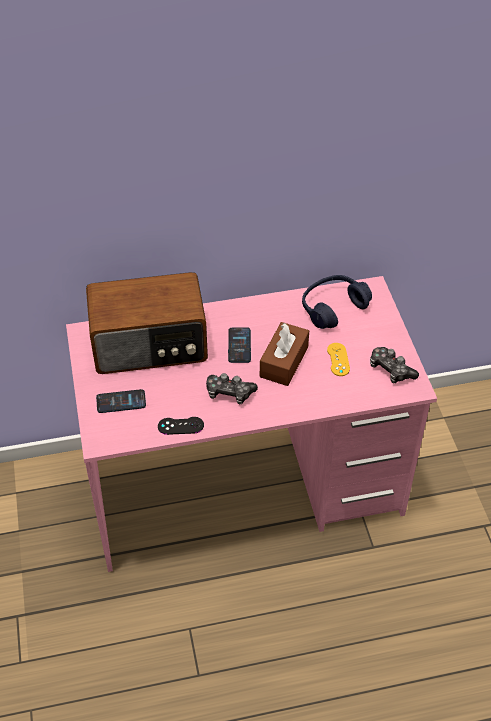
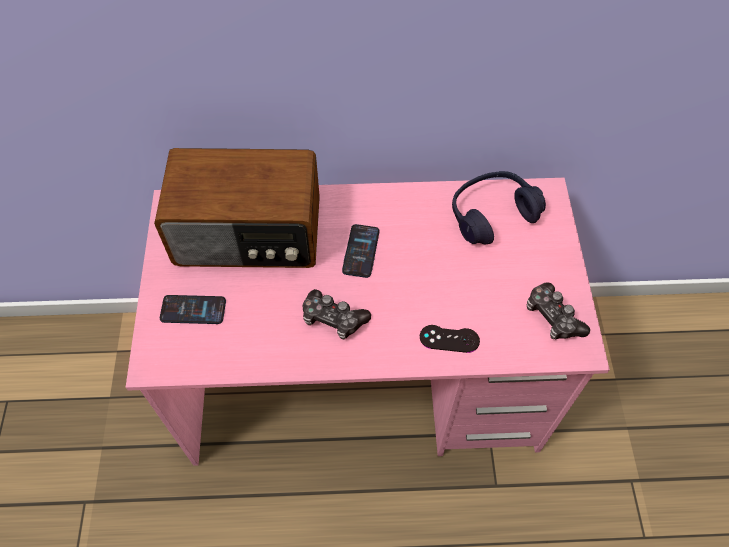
camera: 10 degrees right, 10 degrees up
(180, 426) = (260, 358): black game controller -> black game controller (449, 339)
(284, 362) = (413, 283): brown tissue box -> none
(338, 359) = (485, 291): yellow game controller -> none

